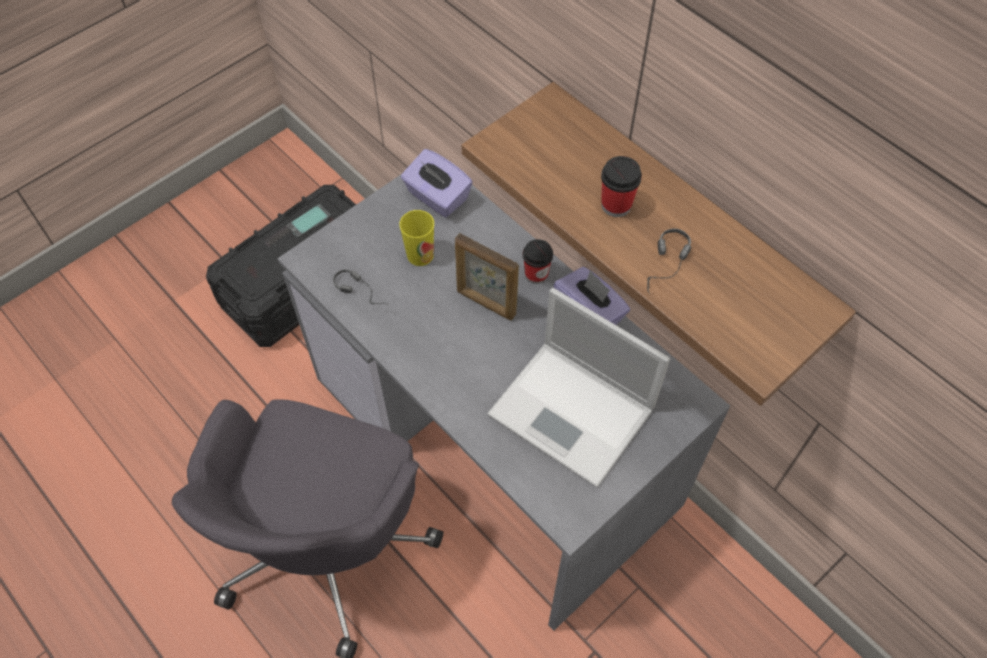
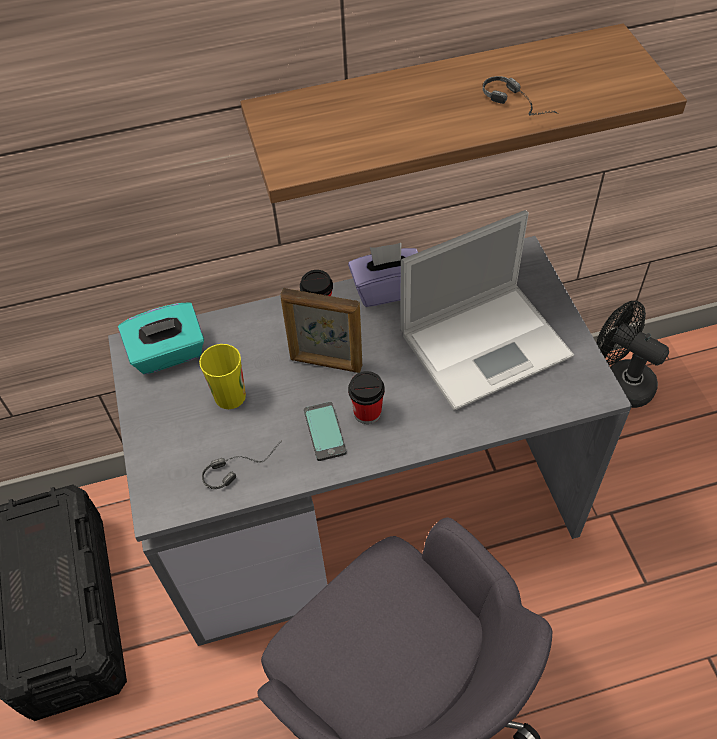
camera: 60 degrees left, 5 degrees down
(309, 222) = (24, 550): phone -> phone (325, 431)
(437, 197) = (168, 354): purple tissue box -> turquoise tissue box
(486, 303) = (326, 363): picture frame -> picture frame turned 45 degrees clockwise
(616, 205) = (427, 111): cup -> cup (367, 412)
(753, 611) = (620, 382): none -> black fan

